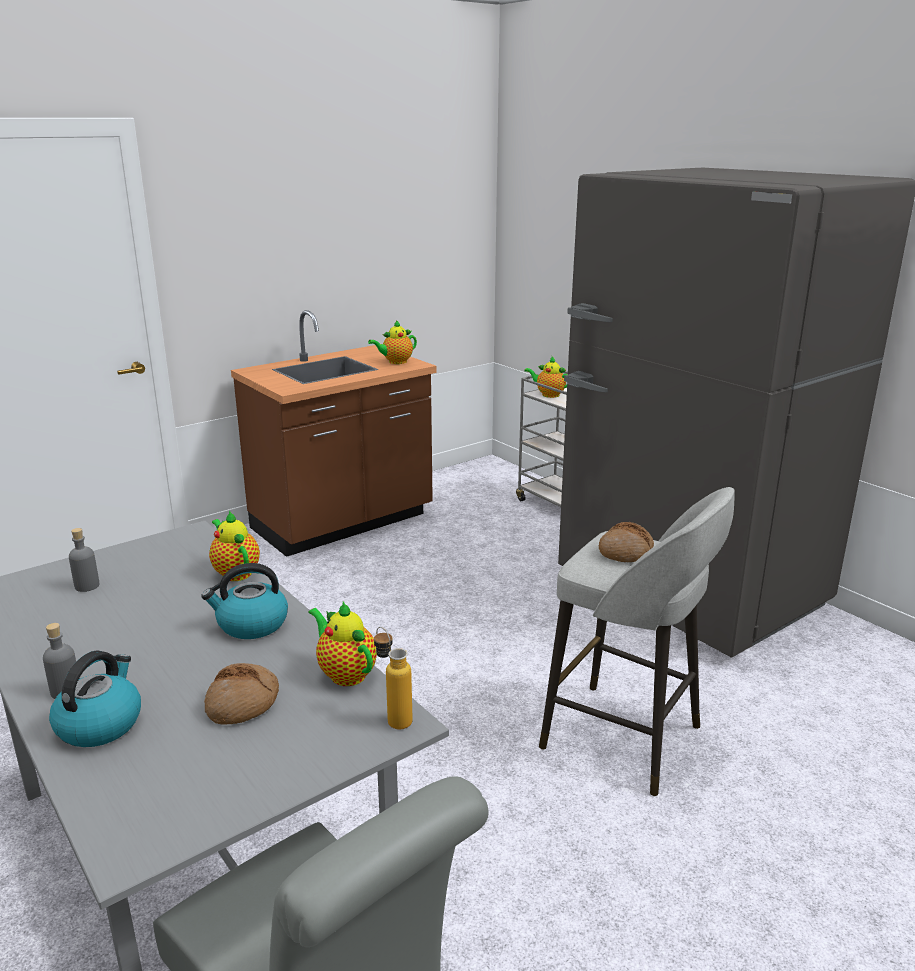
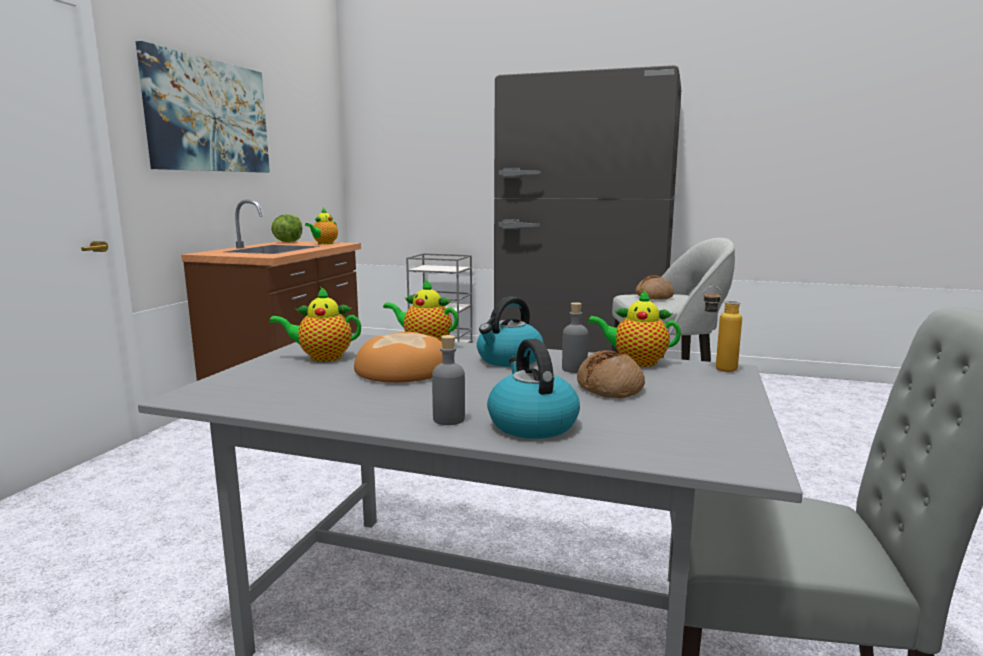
camera: 35 degrees left, 10 degrees down
(87, 586) = (302, 373): grey bottle -> grey bottle (574, 369)
(154, 607) = (402, 369): none -> bread
(279, 215) = (209, 116): none -> picture
(372, 350) = (288, 242): none -> lettuce
(548, 394) = (427, 268): teapot -> teapot (322, 357)

